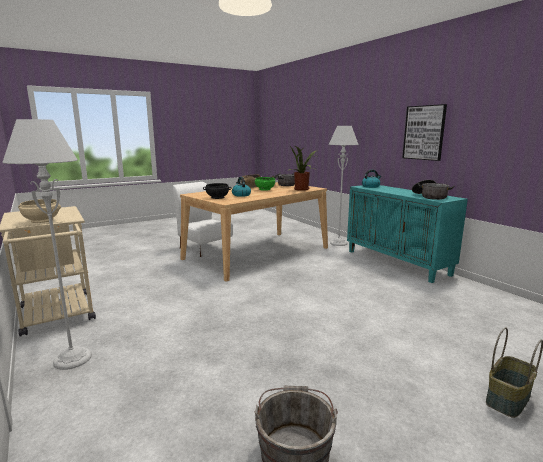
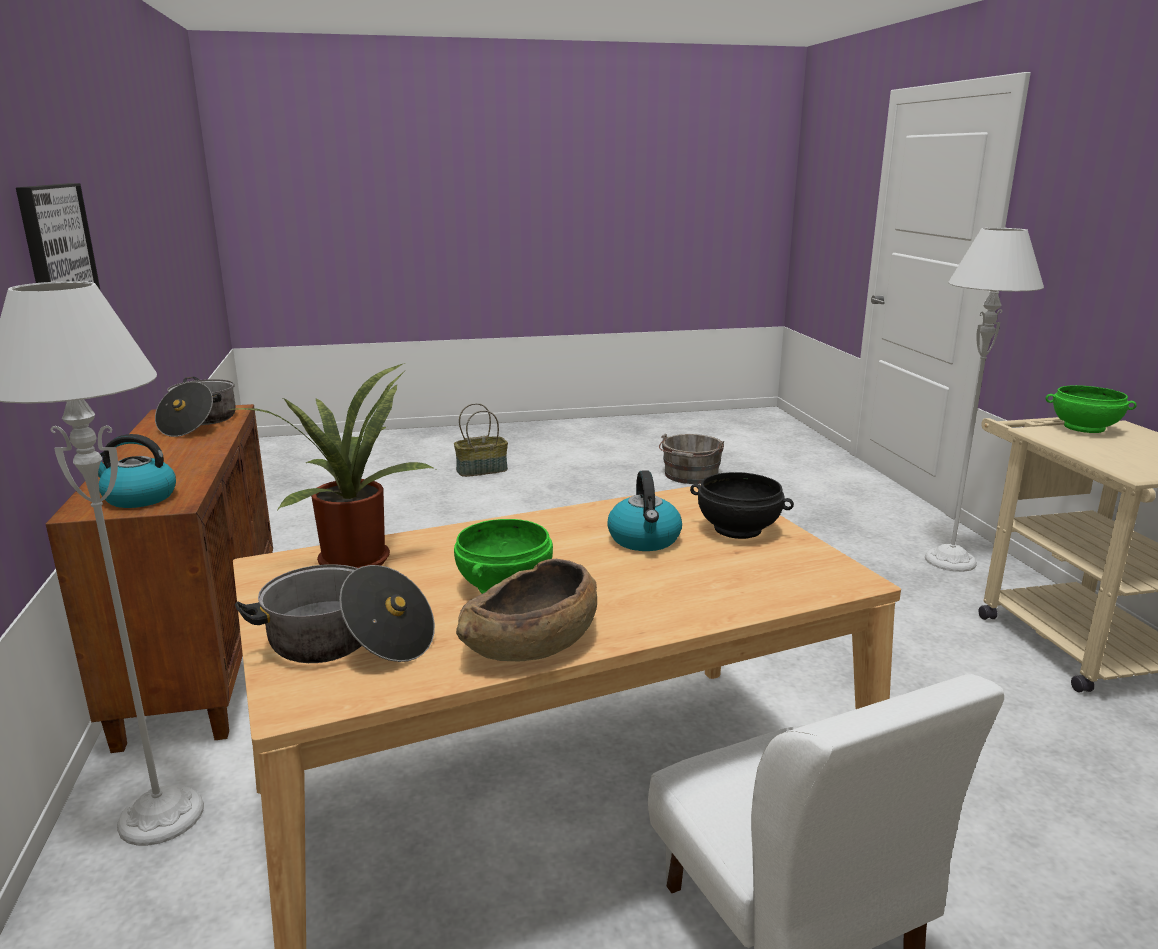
camera: 160 degrees left, 5 degrees up
(42, 220) = (1084, 428): beige bowl -> green bowl
(397, 262) = (202, 650): turquoise cabinet -> brown cabinet

